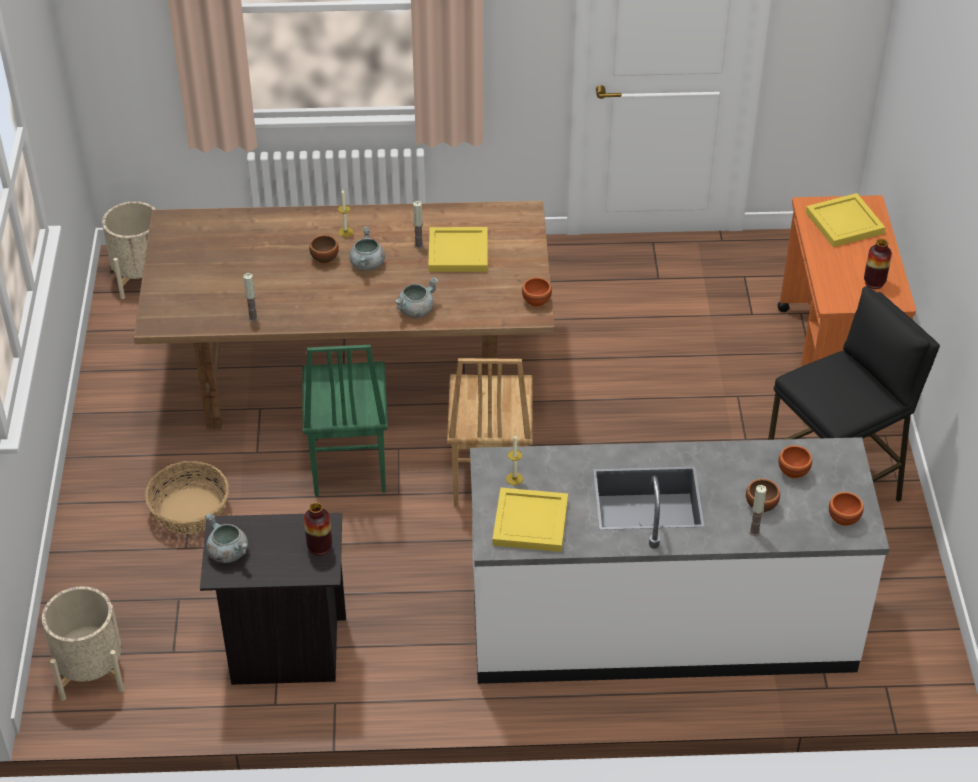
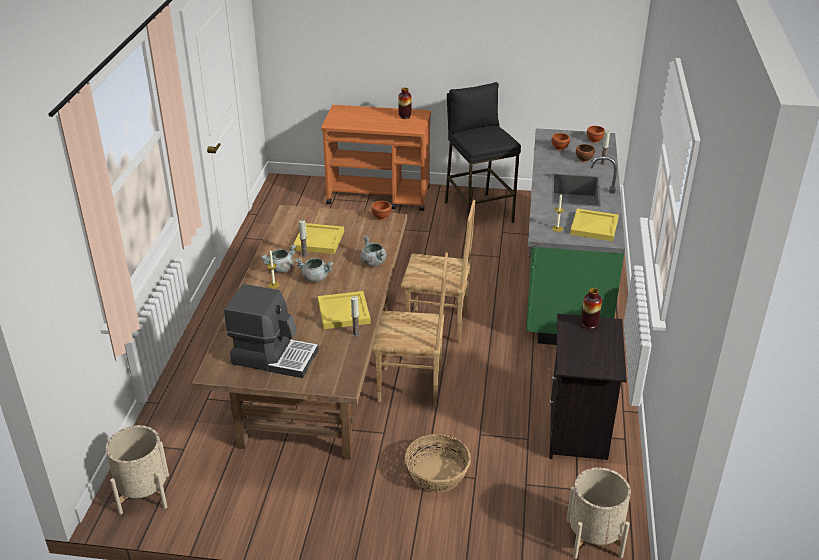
camera: 80 degrees left, 10 degrees down
(202, 260) = (274, 356): none -> coffee machine
(228, 552) = (592, 365): grey cooking pot -> grey cooking pot (280, 269)
(324, 259) = (301, 296): brown bowl -> none
(347, 465) = (410, 387): green chair -> brown chair
(661, 622) = (564, 278): white counter -> green counter
(844, 223) = (352, 117): yellow tray -> yellow tray (344, 312)

